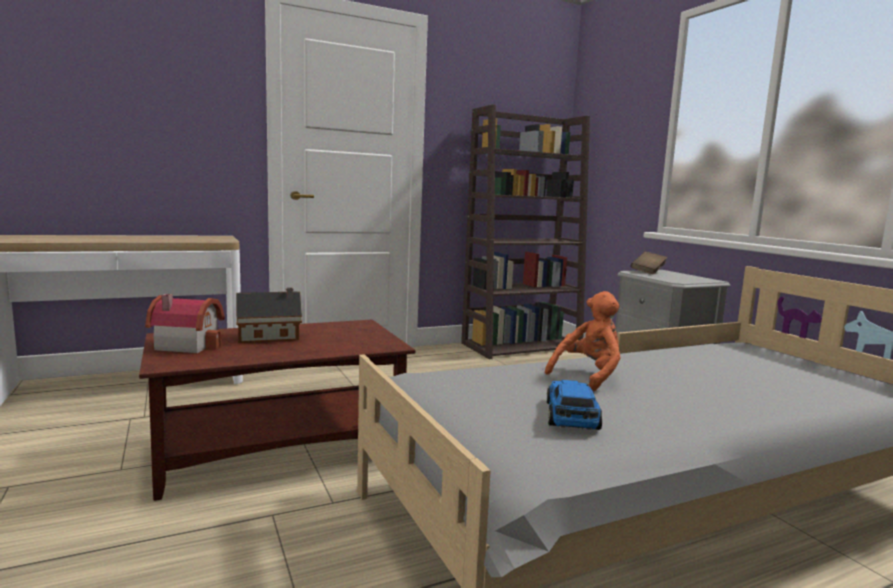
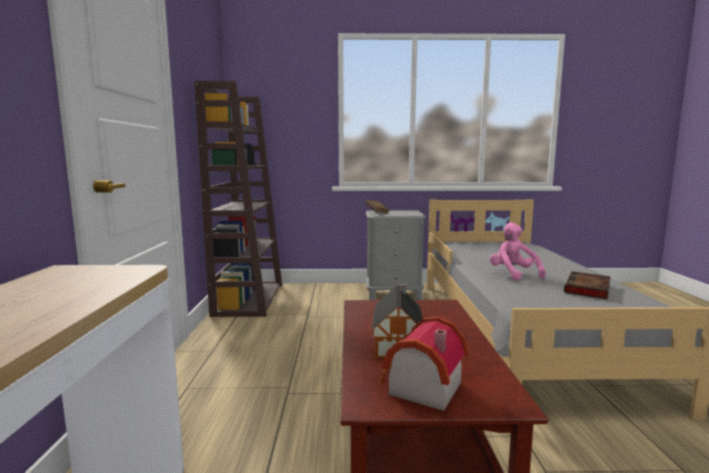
camera: 65 degrees left, 0 degrees up
(571, 415) = (588, 289): toy car -> book
(588, 376) = (513, 274): orange plush toy -> pink plush toy

